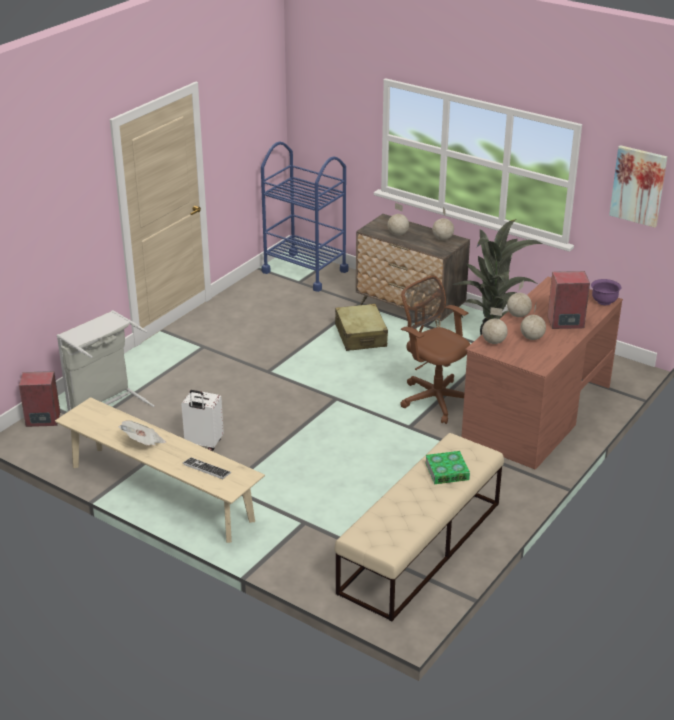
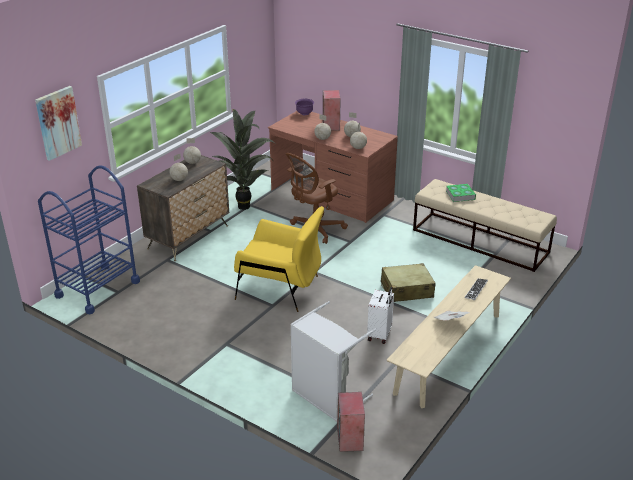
camera: 90 degrees left, 0 degrees up
(301, 375) = (280, 288): none -> yellow armchair
(360, 336) = (222, 260): beige suitcase -> beige suitcase (406, 290)
(638, 185) = (257, 45): picture -> picture (58, 122)

